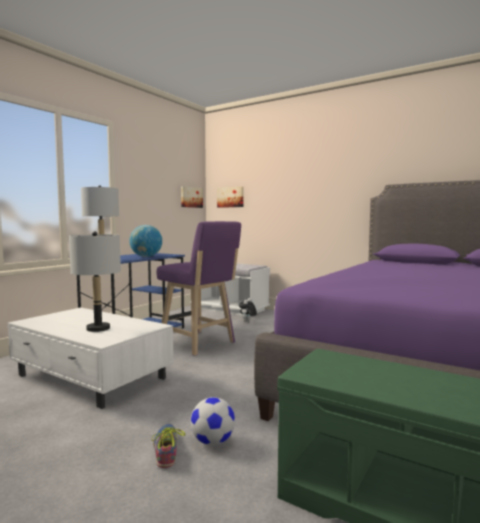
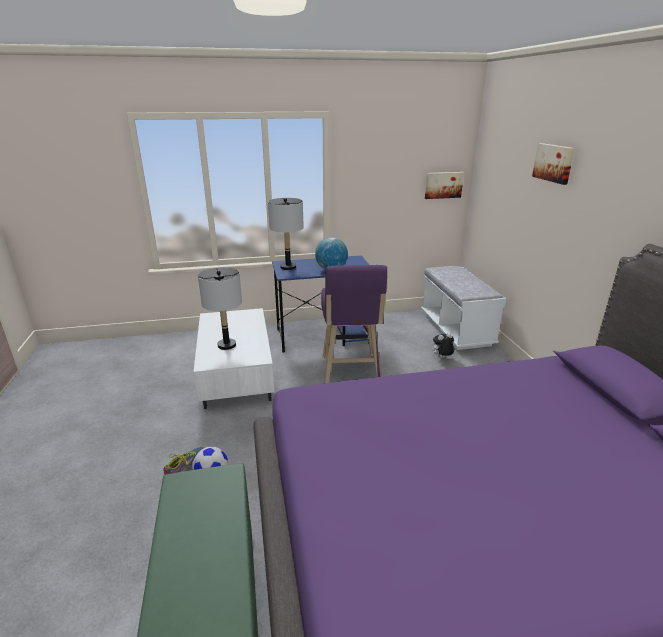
camera: 45 degrees right, 20 degrees up
(230, 197) = (491, 190): picture -> picture (554, 163)

